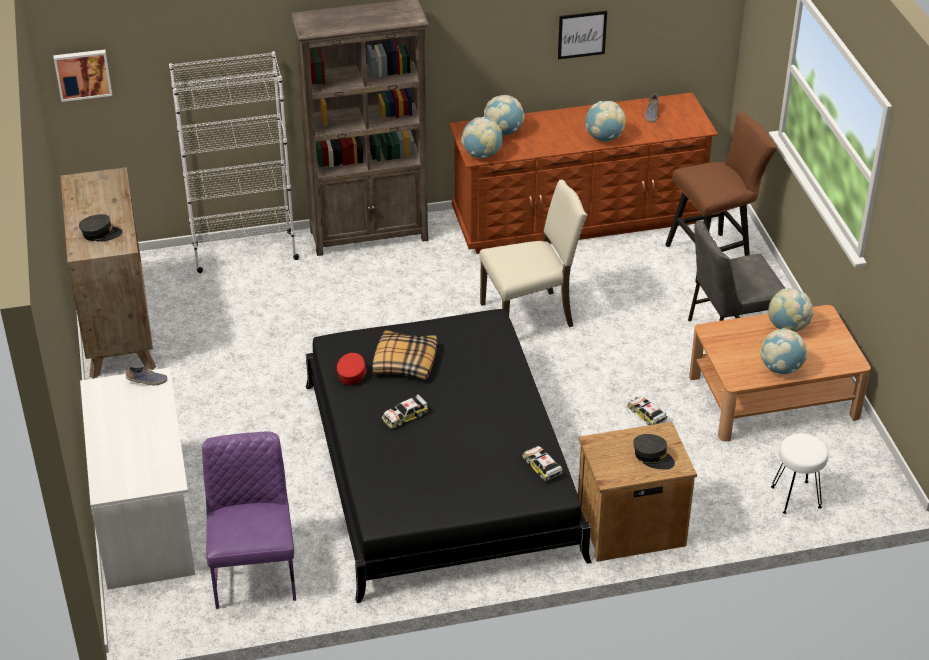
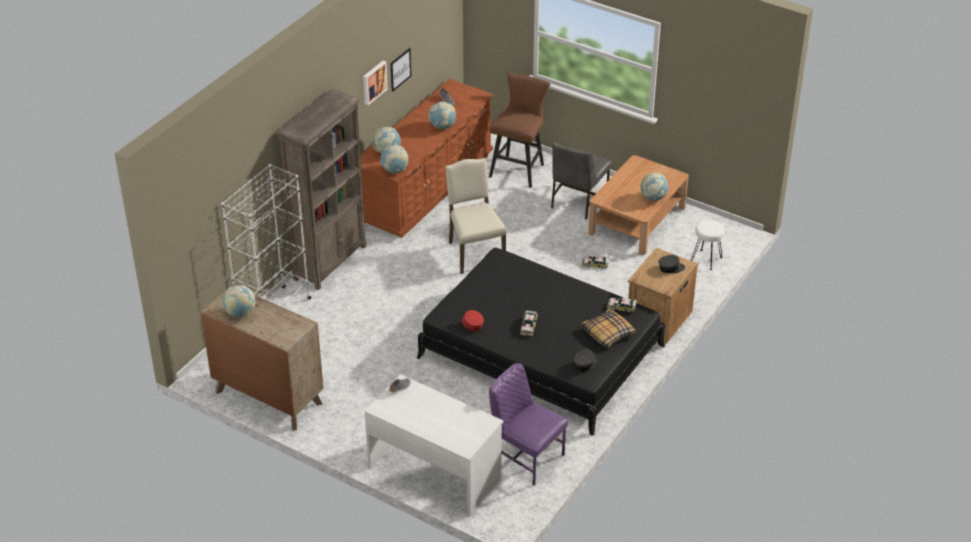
camera: 45 degrees left, 0 degrees up
(83, 74) = (178, 237): picture -> picture (373, 82)
(100, 234) = (280, 326): grey cap -> grey cap (585, 363)
(404, 362) = (488, 302): pillow -> pillow (607, 333)
(529, 316) = (474, 252): beige chair -> beige chair turned 45 degrees counterclockwise
(787, 327) = (629, 176): globe -> globe (240, 313)

